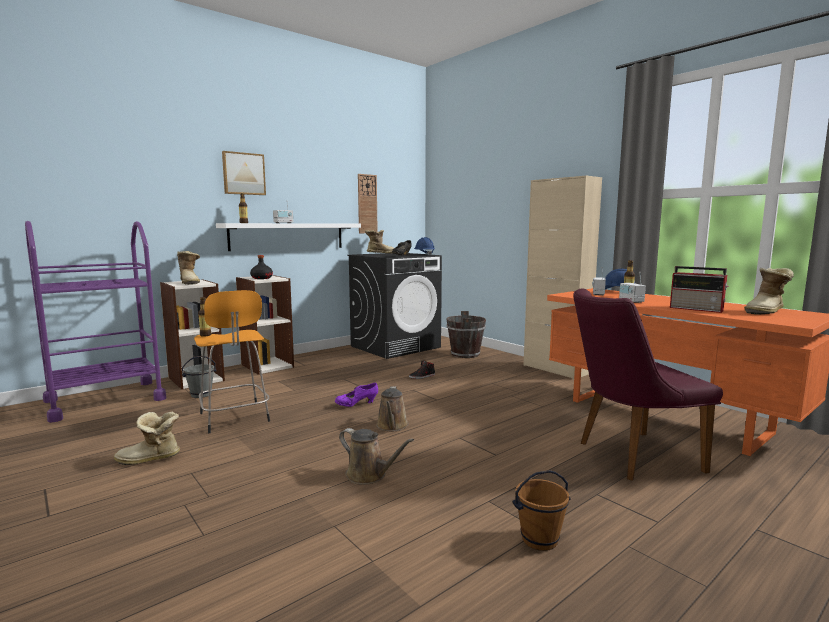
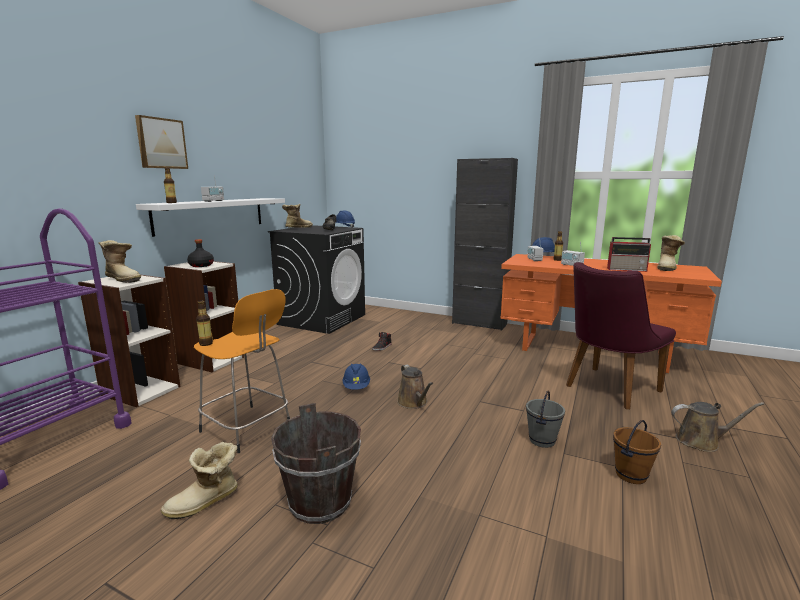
camera: 25 degrees left, 5 degrees up
(201, 395) = (172, 409): grey bucket -> grey bucket (542, 441)
(356, 404) = (356, 387): purple shoe -> blue hard hat
(367, 204) = (280, 176): wall clock -> none
(369, 475) = (450, 456): brown watering can -> brown watering can (701, 441)
(465, 354) = (394, 319): brown bucket -> brown bucket (321, 502)
(555, 369) = (479, 323): beige cabinet -> black cabinet

